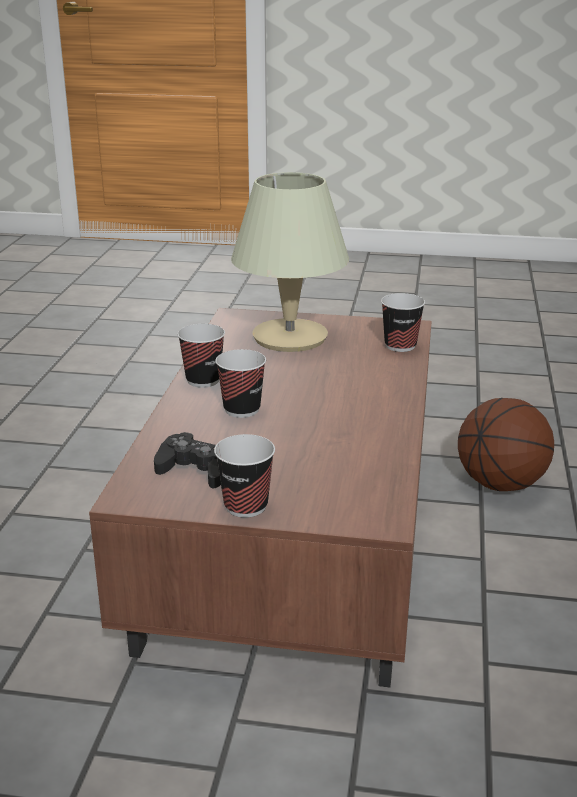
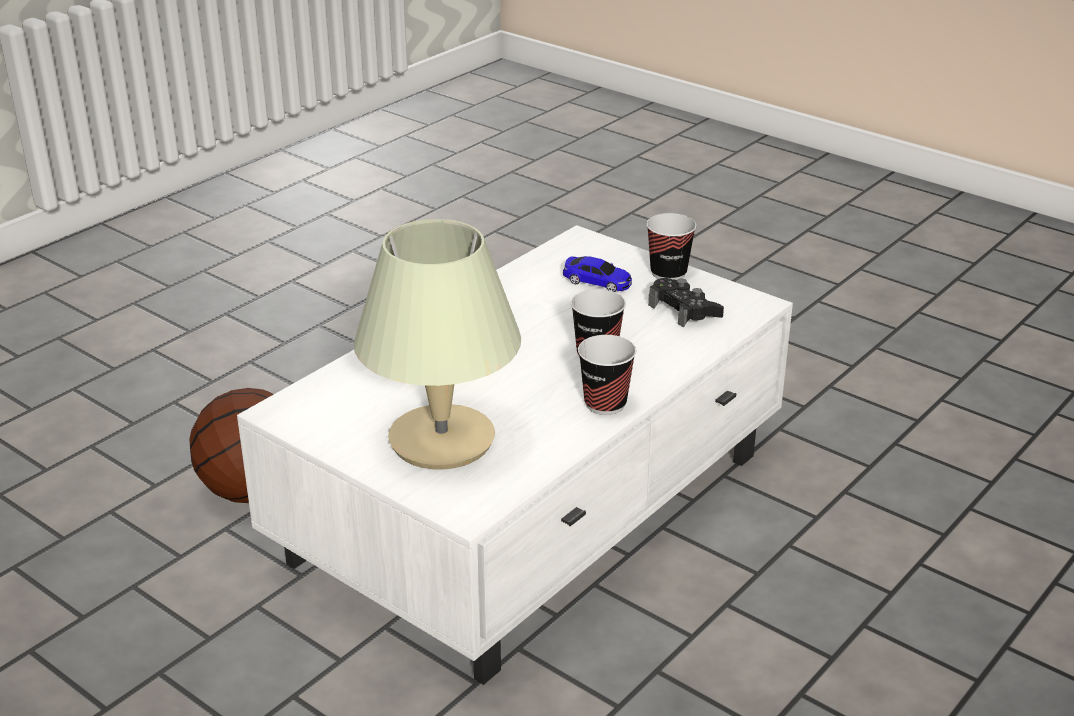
camera: 150 degrees left, 5 degrees up
(291, 541) = (536, 506): brown coffee table -> white coffee table
(308, 473) = (597, 282): none -> toy car
(400, 346) = (336, 385): cup -> none

